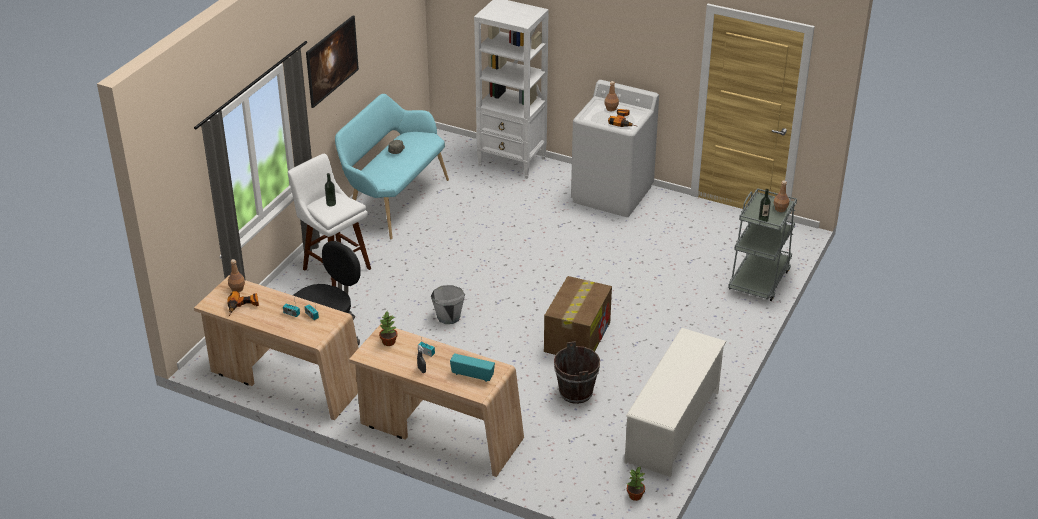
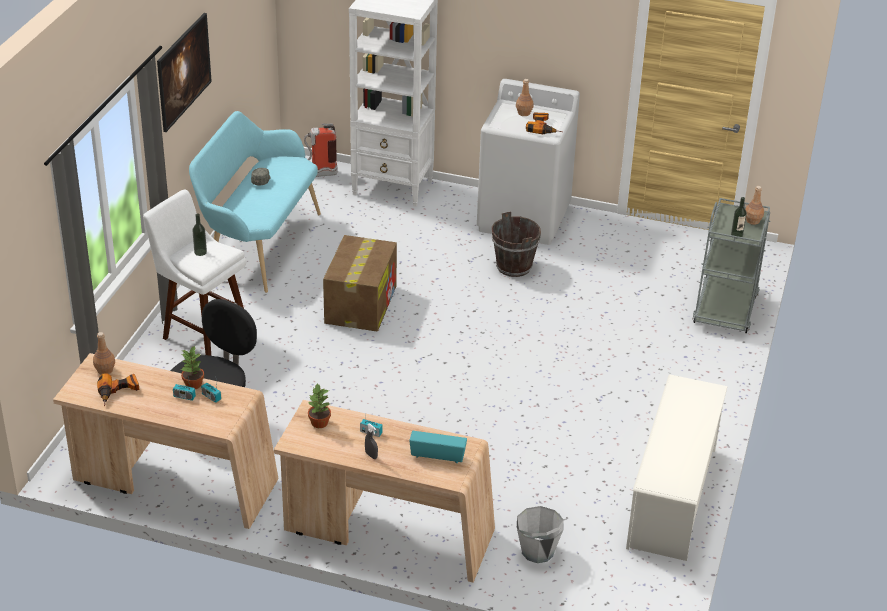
camera: 10 degrees left, 0 degrees up
(448, 317) = (362, 384): grey bucket -> grey bucket (537, 551)
(455, 147) = (319, 174): none -> fire extinguisher
(575, 393) = (543, 466): brown bucket -> brown bucket (513, 267)
(577, 336) = (527, 395): cardboard box -> cardboard box (361, 304)
(635, 496) = (649, 589): potted plant -> potted plant (193, 384)

